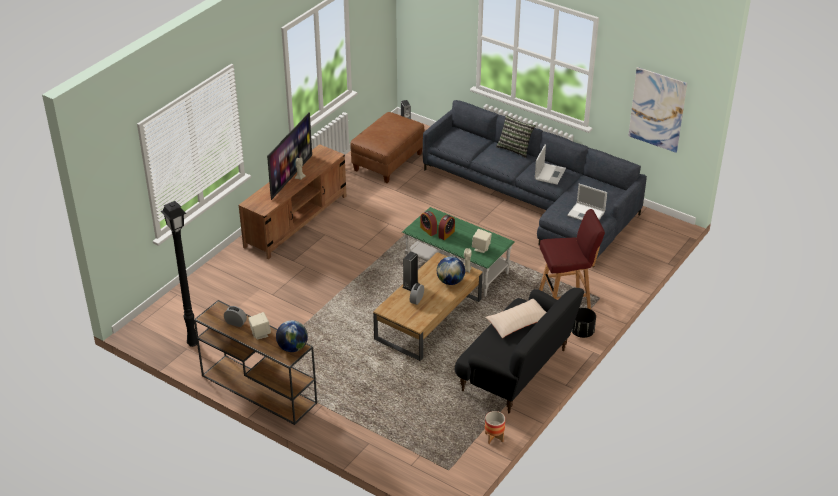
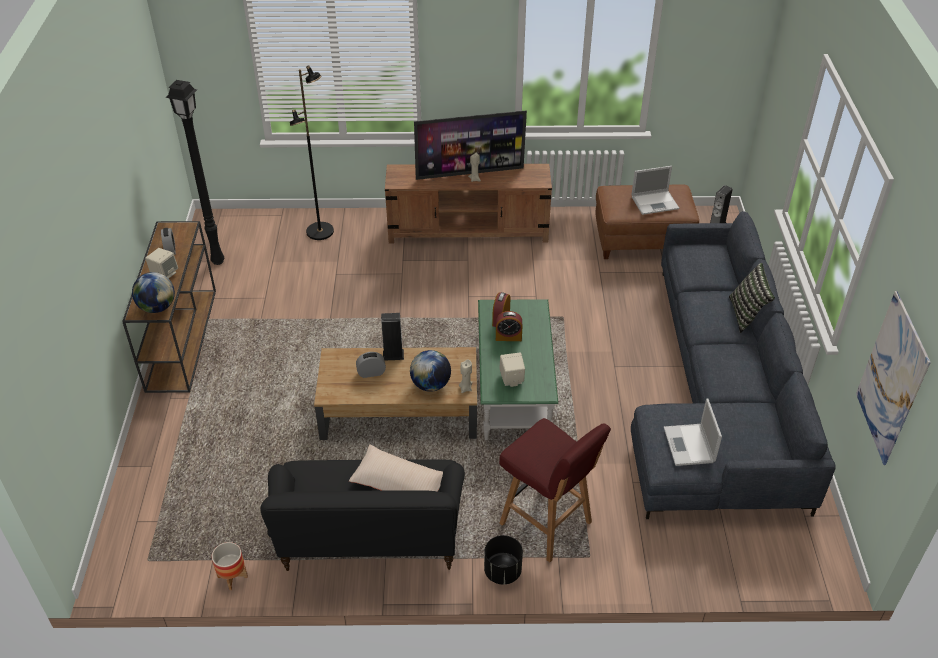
camera: 55 degrees right, 5 degrees up
(218, 284) = (320, 232): none -> black floor lamp
(550, 173) = (733, 369): laptop -> laptop (655, 202)

